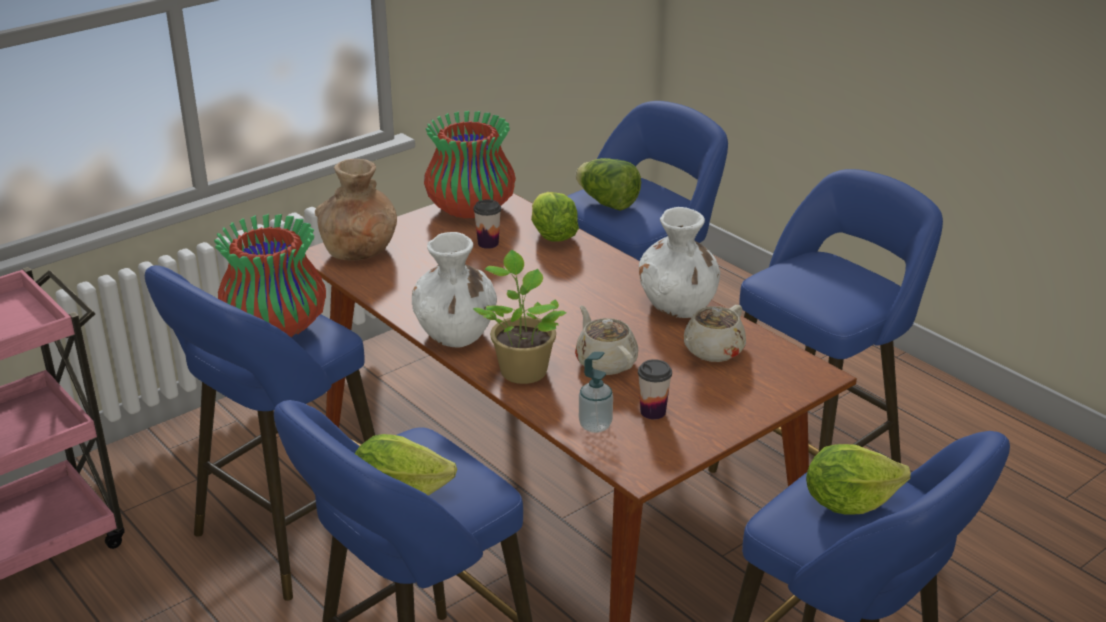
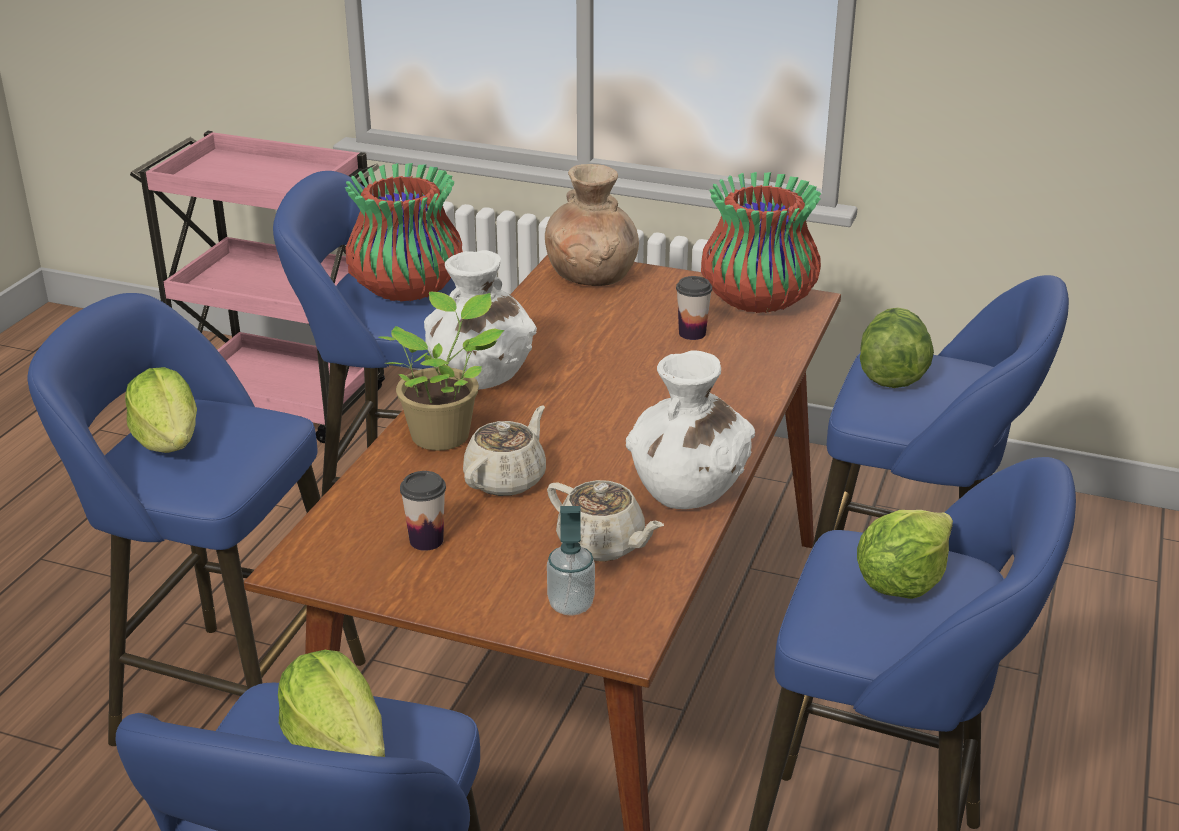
camera: 60 degrees right, 0 degrees up
(552, 236) = (757, 364): lettuce -> lettuce (901, 582)
(595, 425) = (367, 511): soap dispenser -> soap dispenser (571, 605)
(712, 351) = (602, 545): beige teapot -> beige teapot turned 150 degrees counterclockwise

